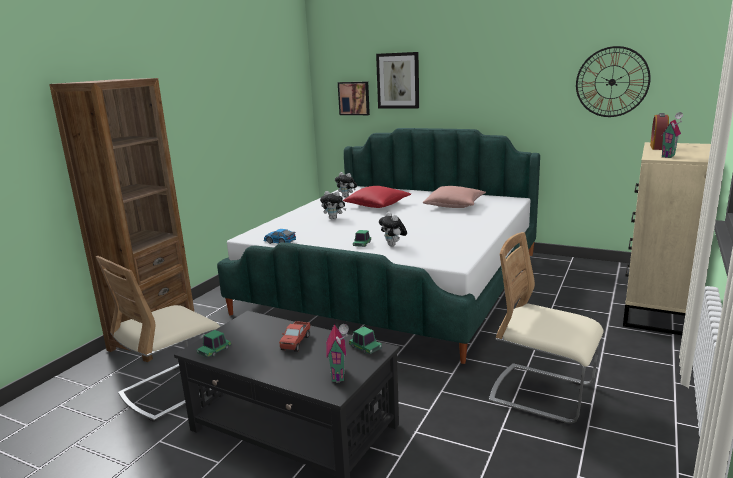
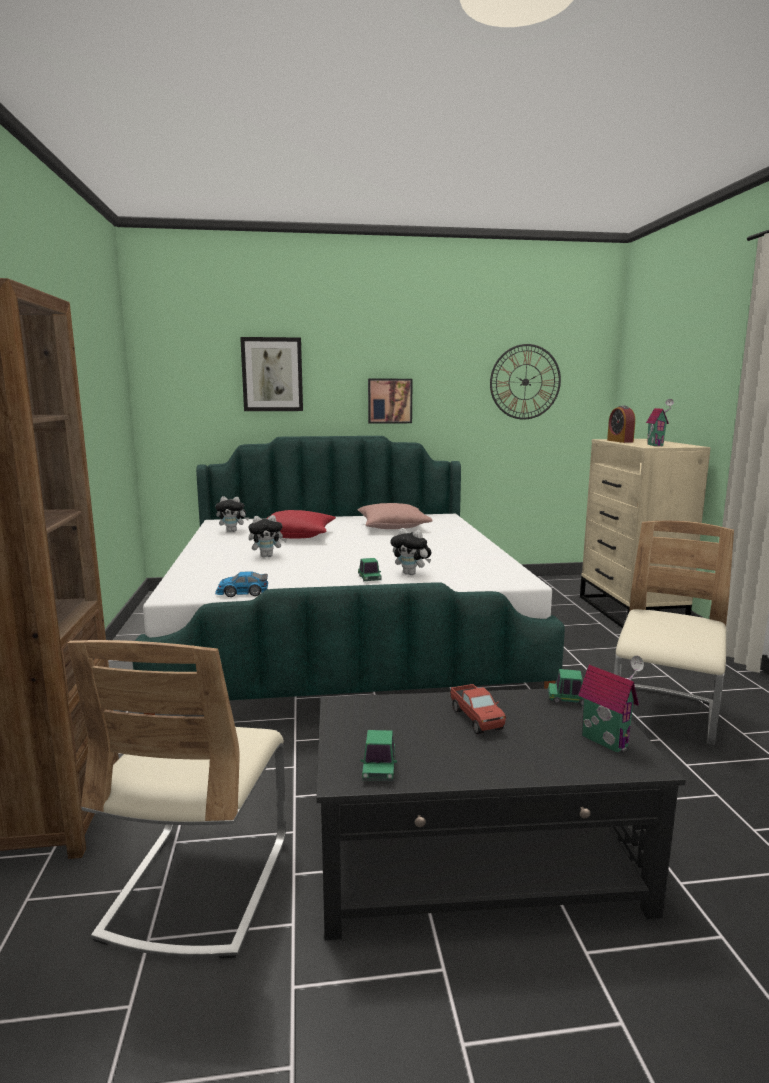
camera: 35 degrees left, 5 degrees down
(354, 98) = (204, 397): picture -> picture (389, 401)
(542, 394) = (664, 716): beige chair -> beige chair turned 120 degrees clockwise

